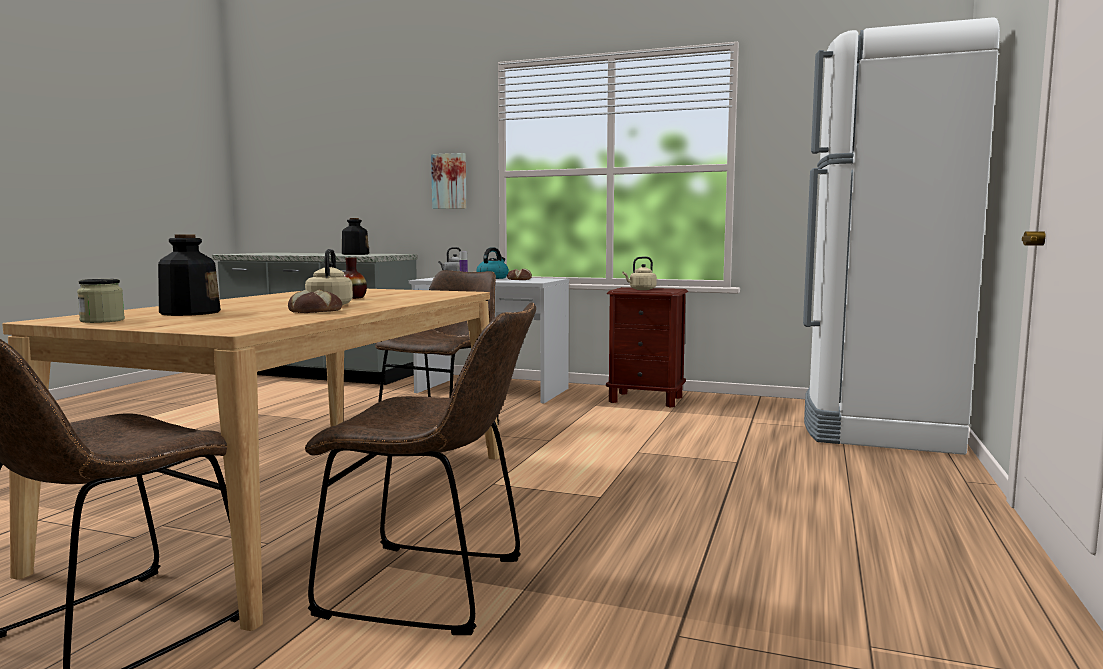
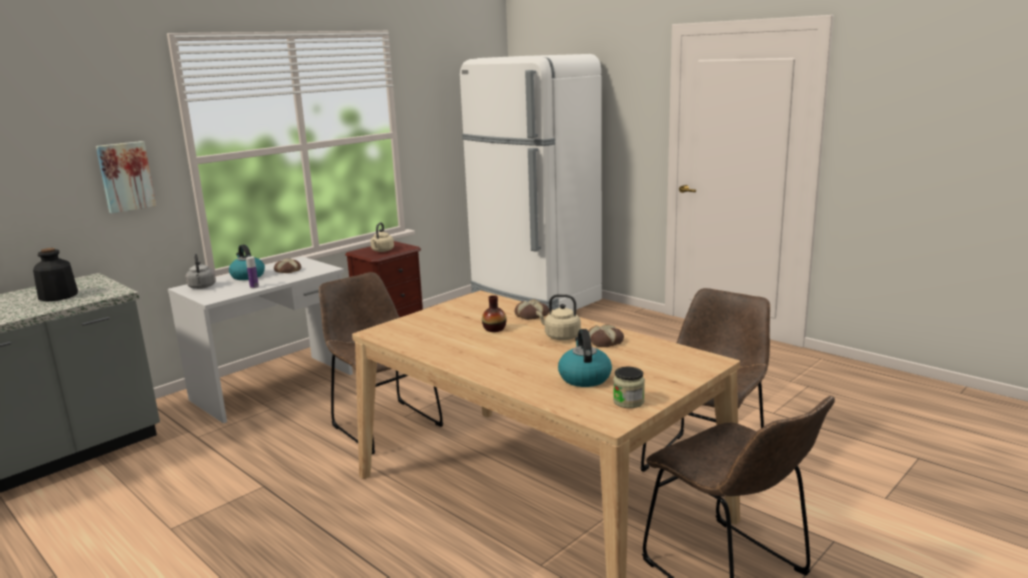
camera: 65 degrees left, 10 degrees up
(189, 312) = (584, 377): bottle -> kettle
(406, 300) = (532, 315): none -> bread

